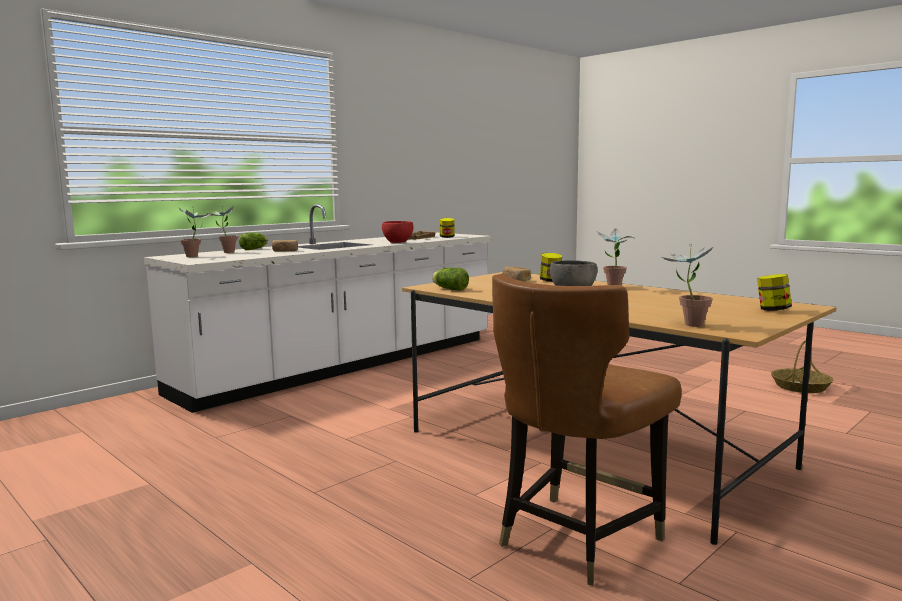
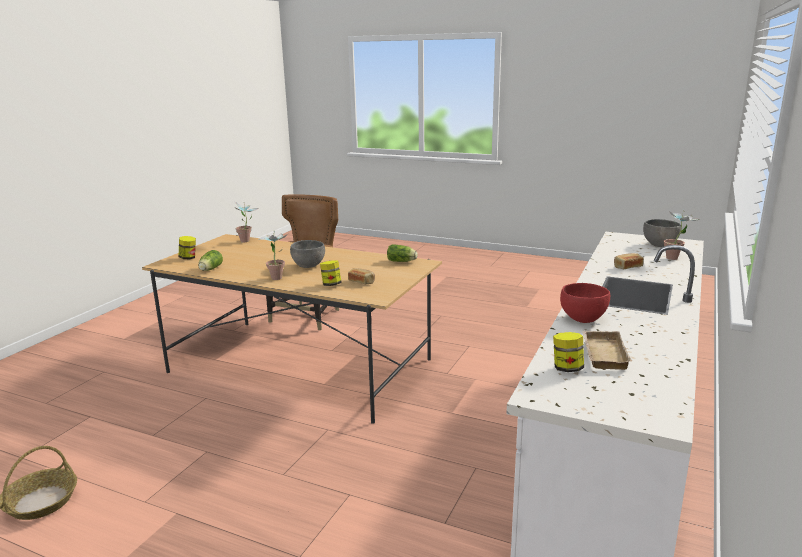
camera: 160 degrees right, 10 degrees up
(196, 256) = (660, 245): potted plant -> grey bowl
(255, 249) = (680, 270): lettuce -> lettuce (210, 269)

